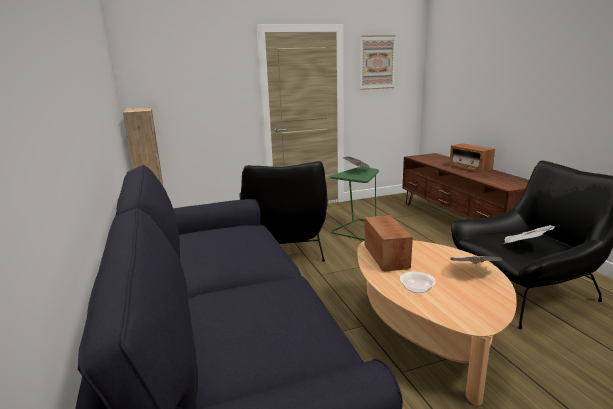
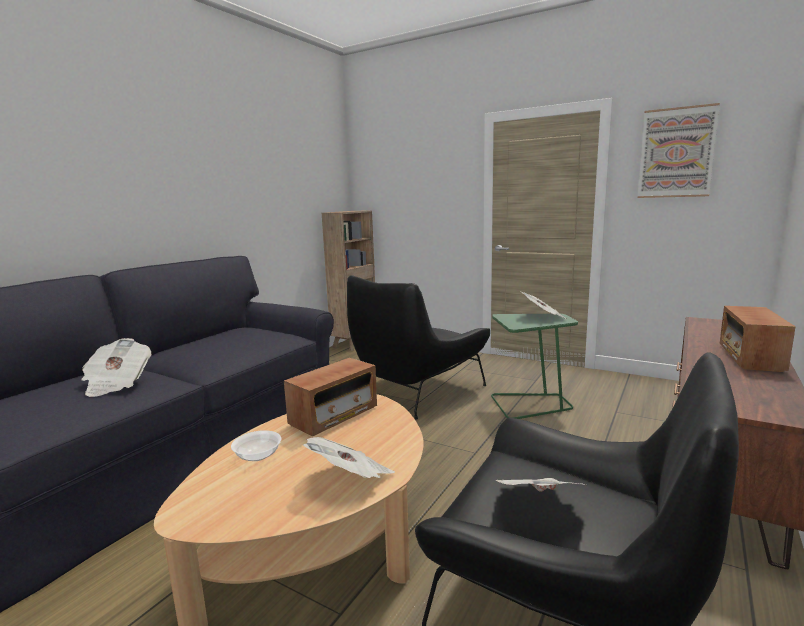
camera: 50 degrees right, 5 degrees down
(269, 298) = (117, 383): none -> newspaper

